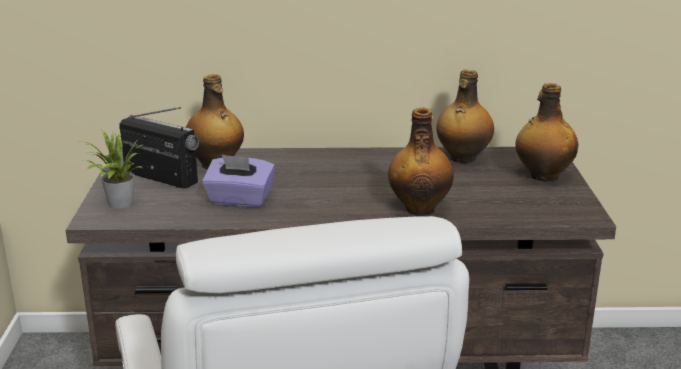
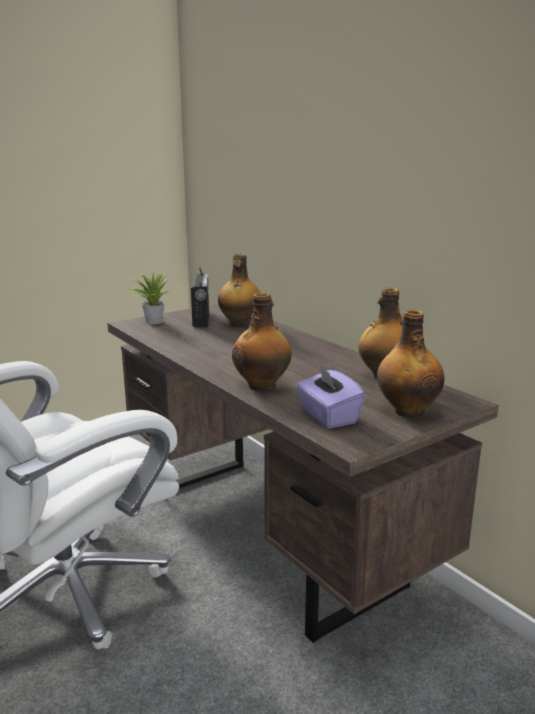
camera: 55 degrees right, 5 degrees down
(239, 200) = (198, 341): purple tissue box -> purple tissue box (328, 416)

